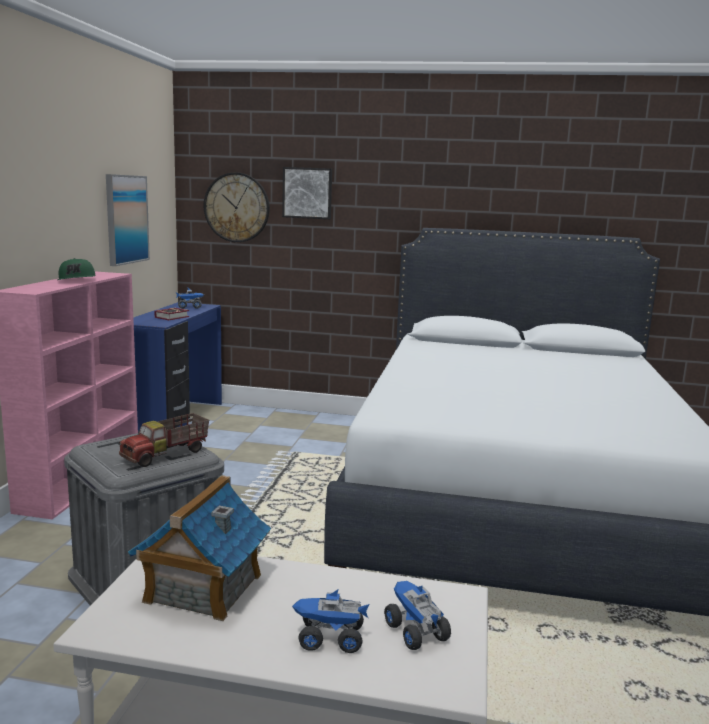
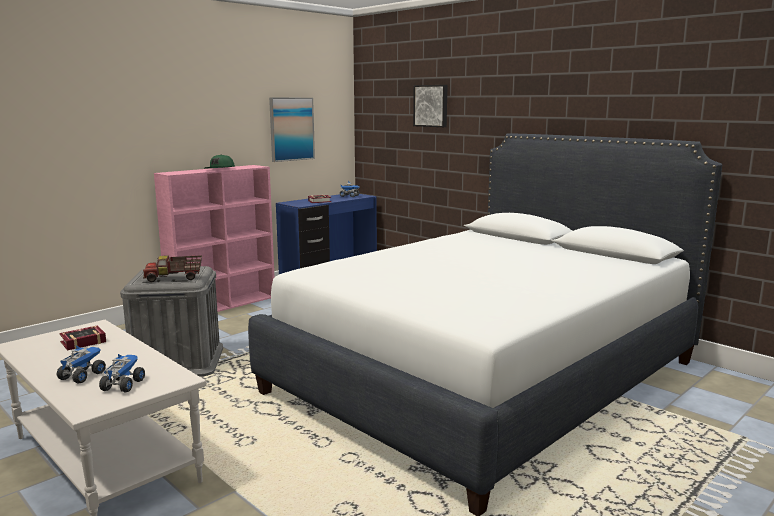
camera: 35 degrees right, 0 degrees up
(202, 588) = (81, 342): toy house -> book
(237, 207) = (388, 119): wall clock -> none
(330, 639) = (82, 376): toy truck -> toy truck turned 75 degrees clockwise

